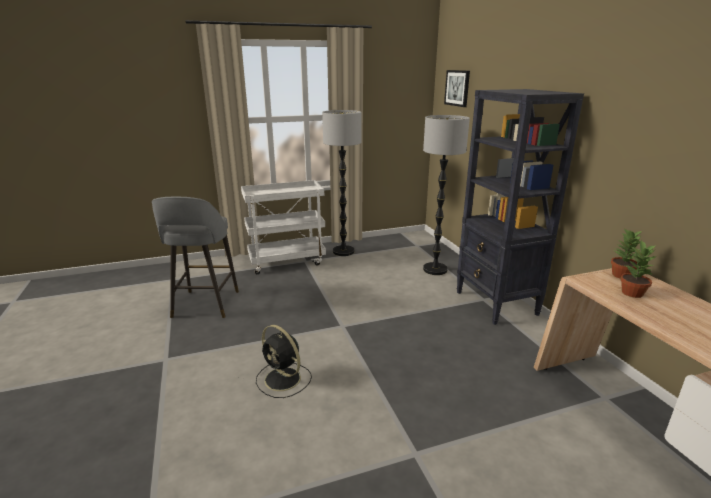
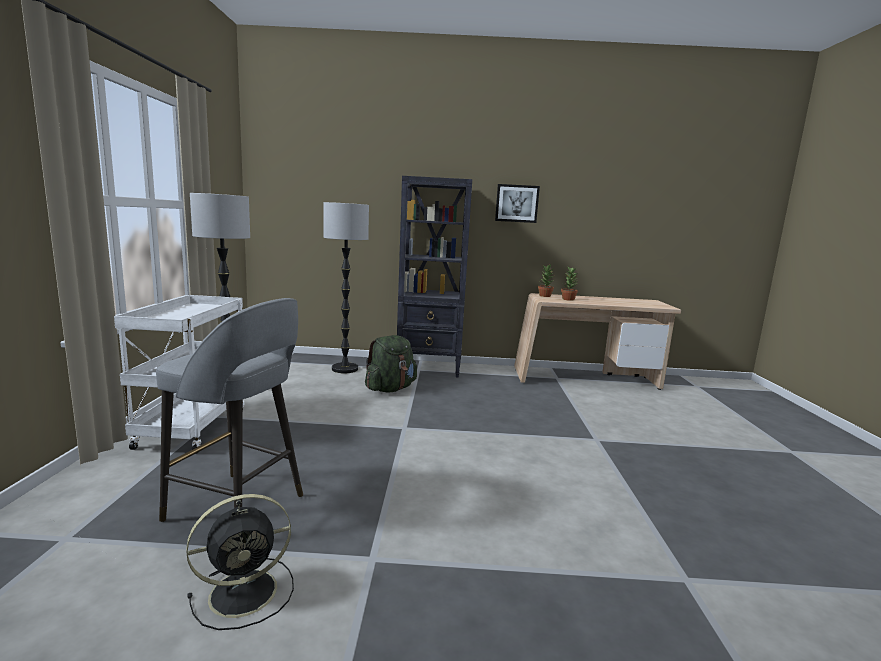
camera: 70 degrees left, 10 degrees down
(284, 379) = (479, 474): black fan -> black fan (246, 591)
(415, 299) = (390, 389): none -> green backpack
(457, 88) = (295, 179): picture -> picture (516, 203)

